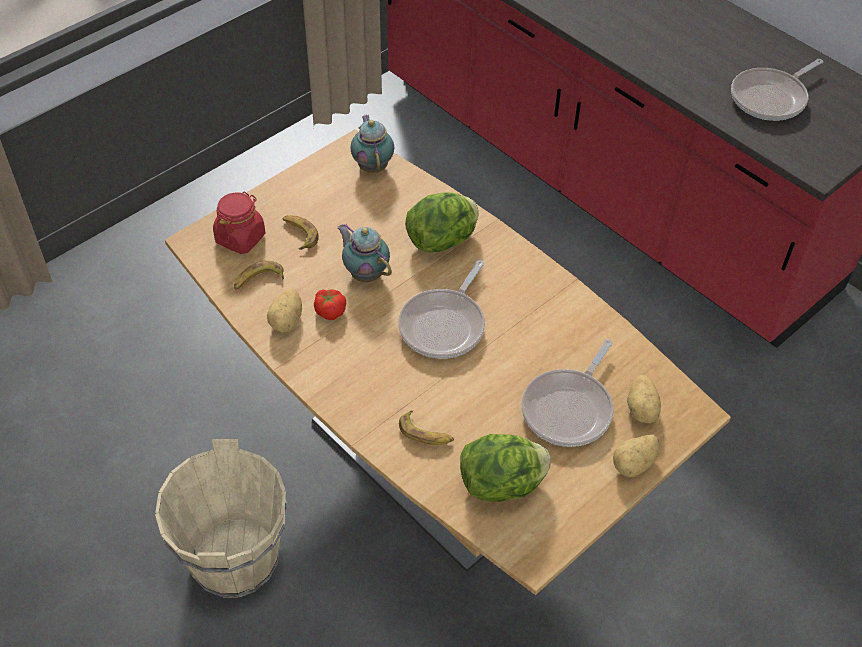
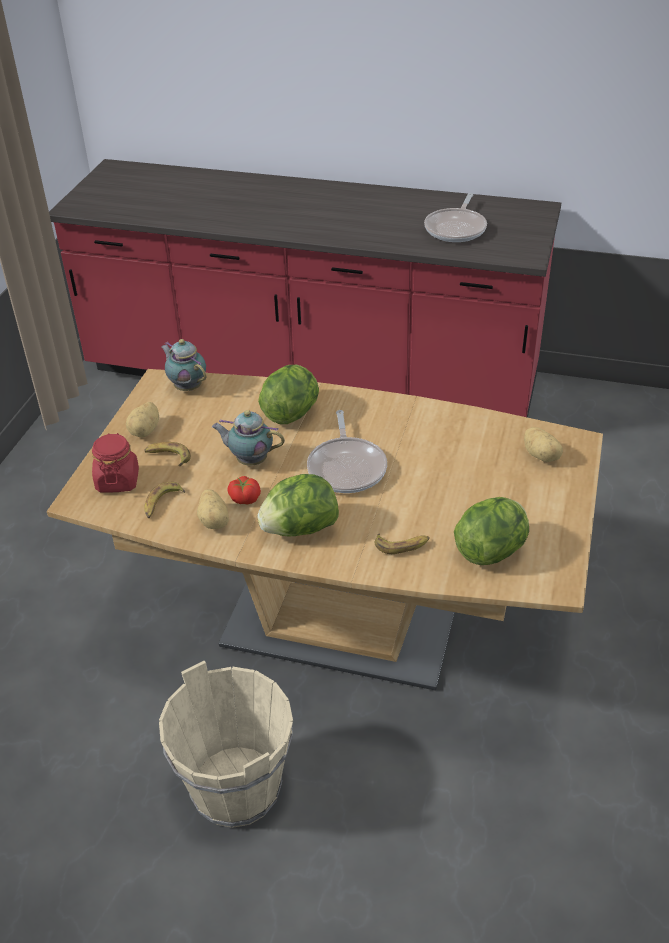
camera: 30 degrees left, 10 degrees down
(351, 368) = (300, 529): none -> lettuce
(569, 408) = (491, 479): frying pan -> none
(634, 464) = (570, 492): potato -> potato (146, 431)

